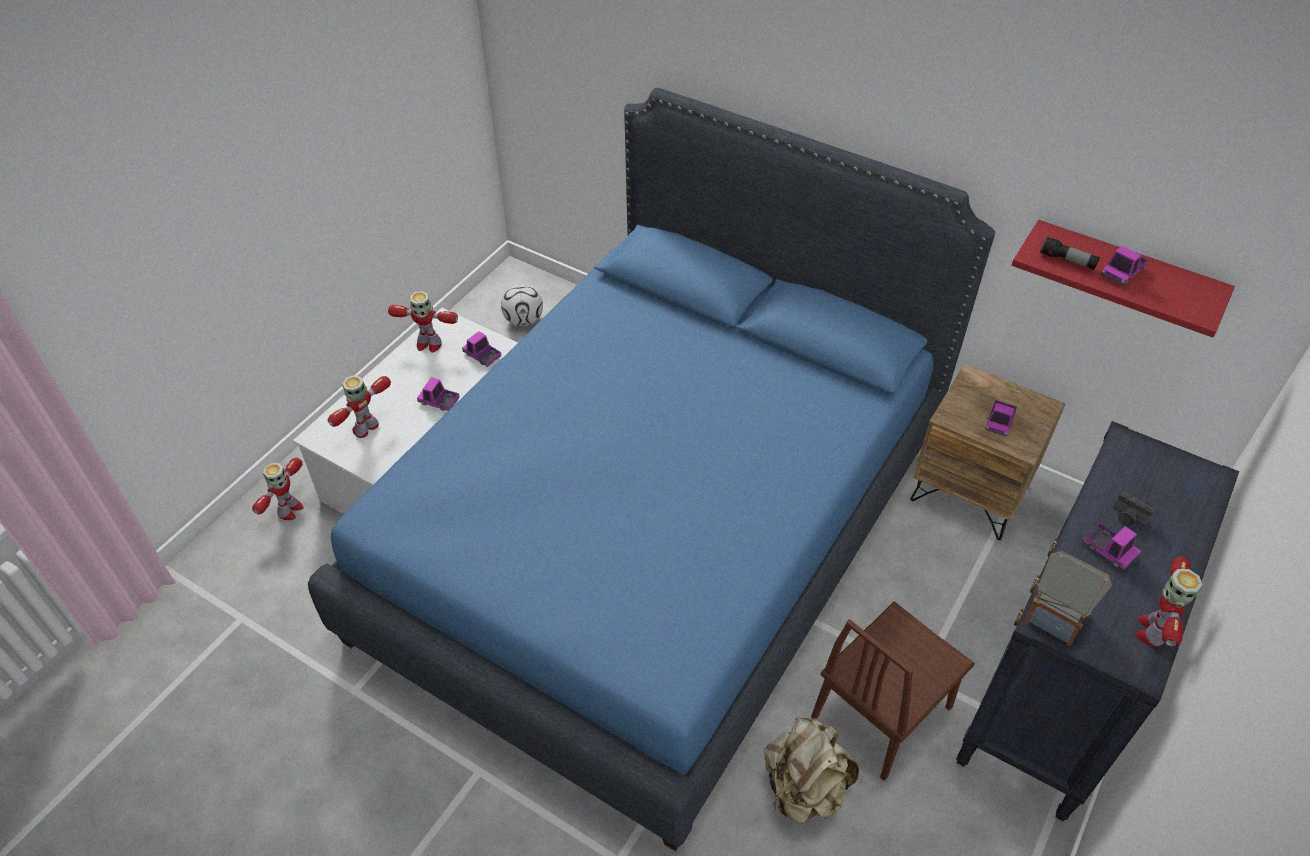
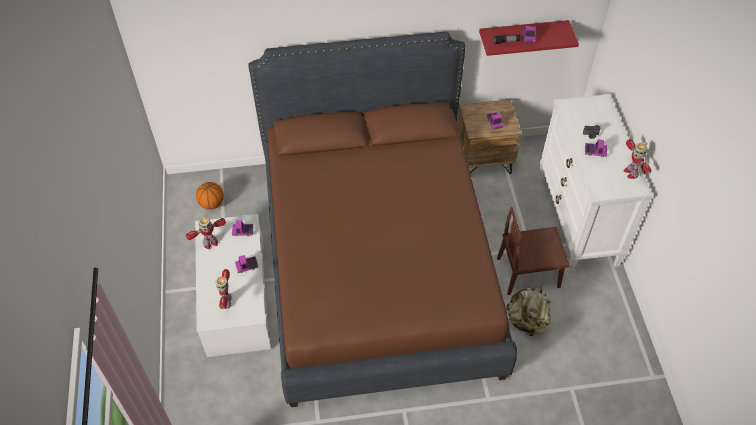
camera: 40 degrees left, 5 degrees up
(290, 510) = (197, 372): toy robot -> none
(524, 320) = (212, 204): football -> basketball
(655, 536) = (378, 264): blue bed -> brown bed
(882, 711) = (528, 272): brown chair -> brown chair turned 75 degrees clockwise
(1053, 689) = (577, 221): black dresser -> white dresser
(1054, 616) = (599, 188): toy house -> none

